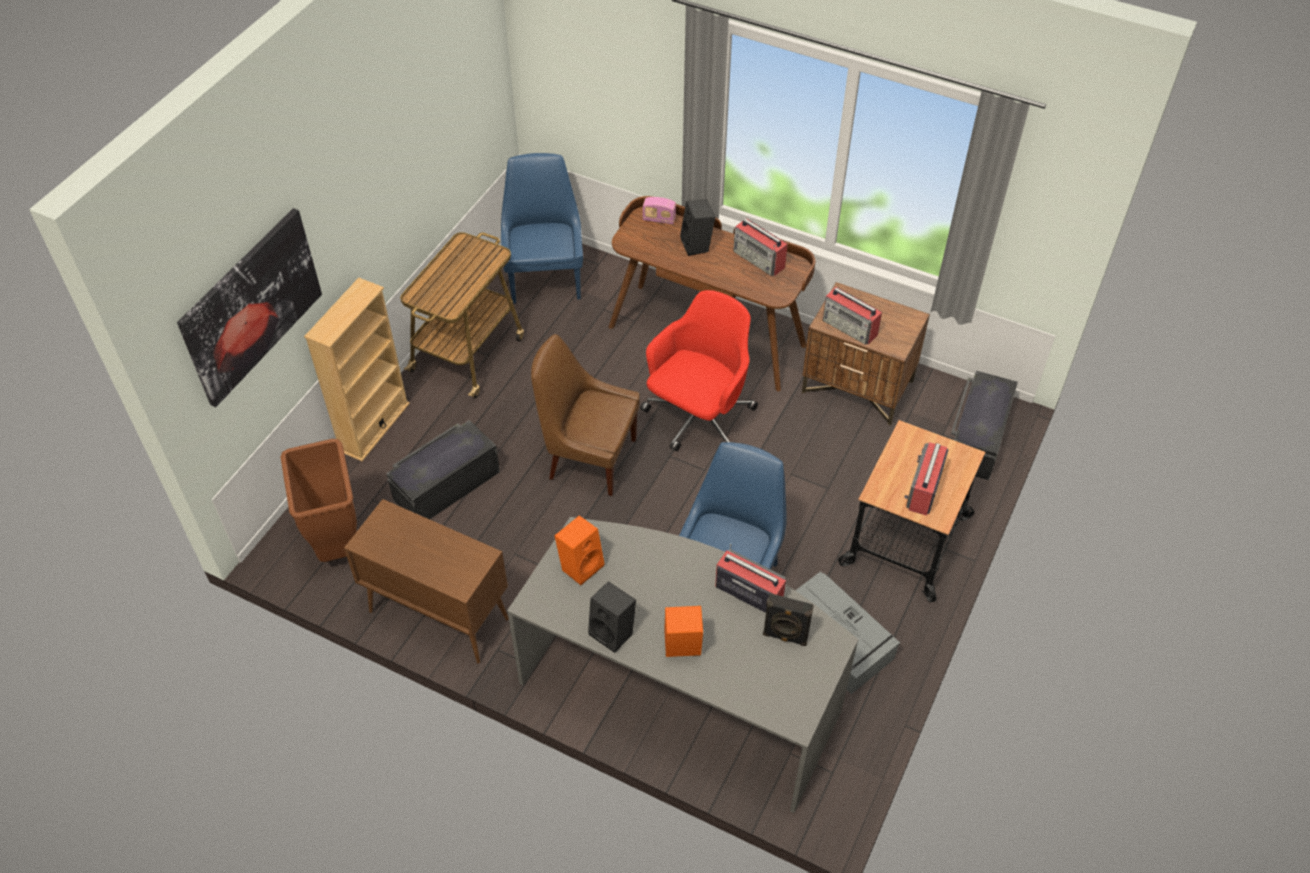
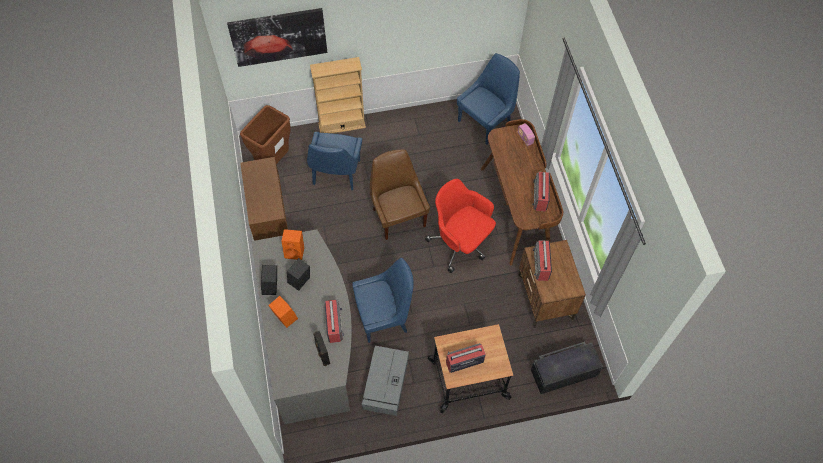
camera: 50 degrees right, 10 degrees up
(446, 485) = (336, 174): black storage box -> blue chair
(468, 353) = (413, 127): cart -> none
(697, 245) = (523, 165): black speaker -> black speaker (300, 282)
(698, 419) = (460, 243): red office chair -> red office chair turned 135 degrees counterclockwise

